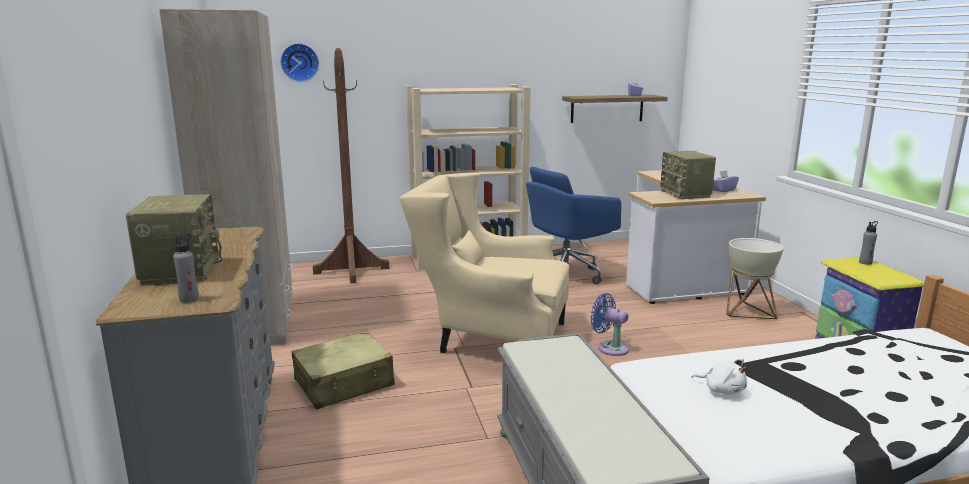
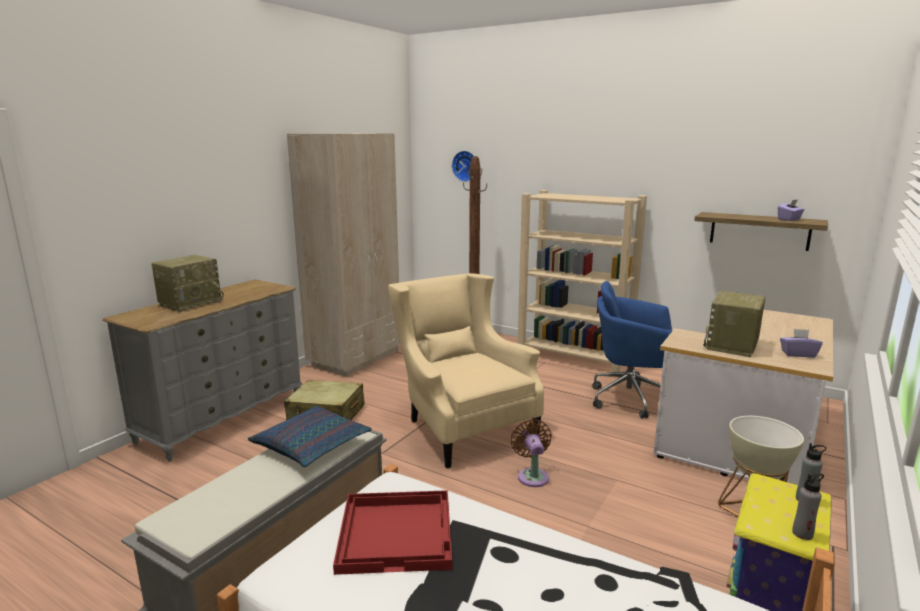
camera: 45 degrees right, 0 degrees up
(189, 299) = (149, 319): grey bottle -> grey bottle (802, 534)
(558, 364) = (311, 446): none -> blue pillow
(610, 348) = (532, 475): blue fan -> brown fan
(722, 390) = (397, 532): white plush toy -> red tray

